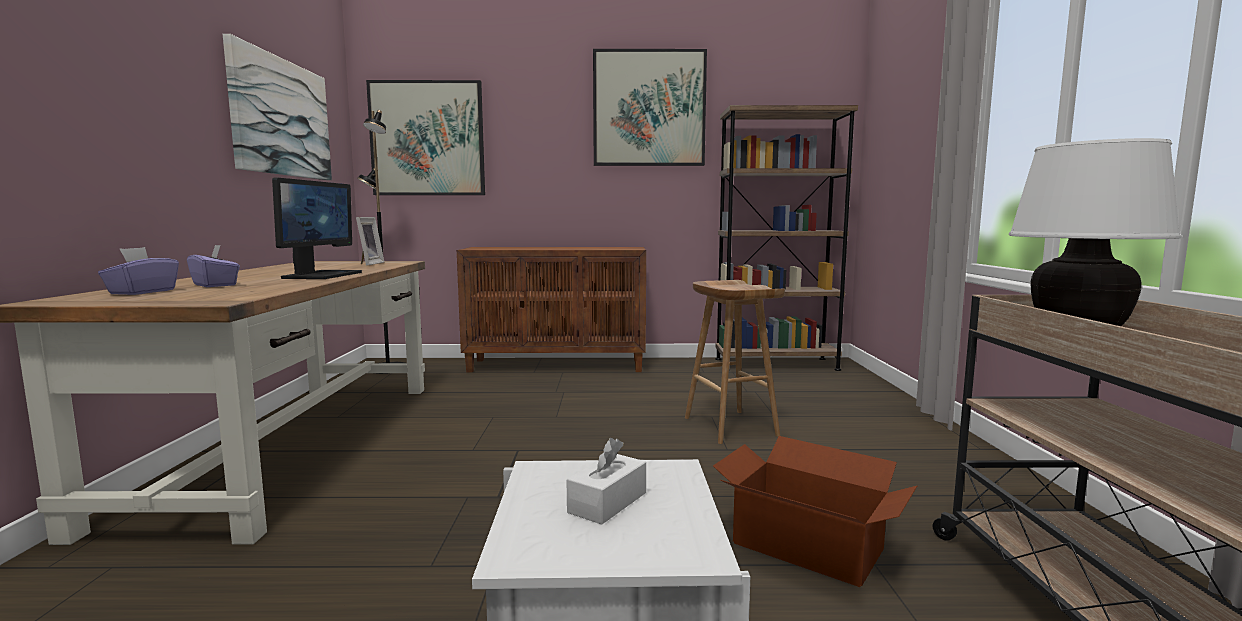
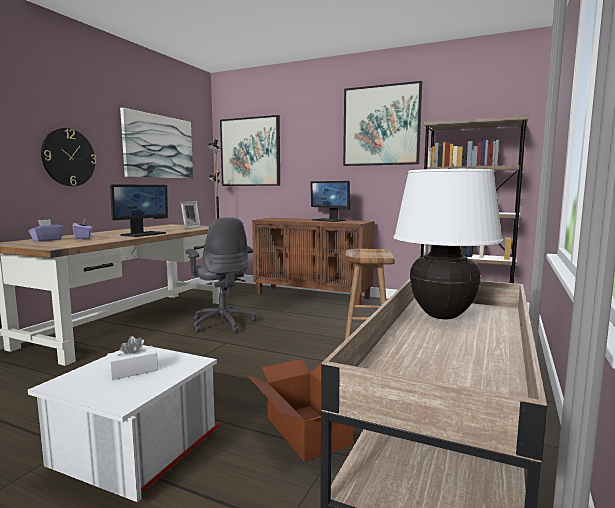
camera: 25 degrees right, 0 degrees up
(143, 121) = (68, 157): none -> wall clock
(470, 422) = (223, 323): none -> grey office chair
(580, 247) = (329, 220): none -> monitor

